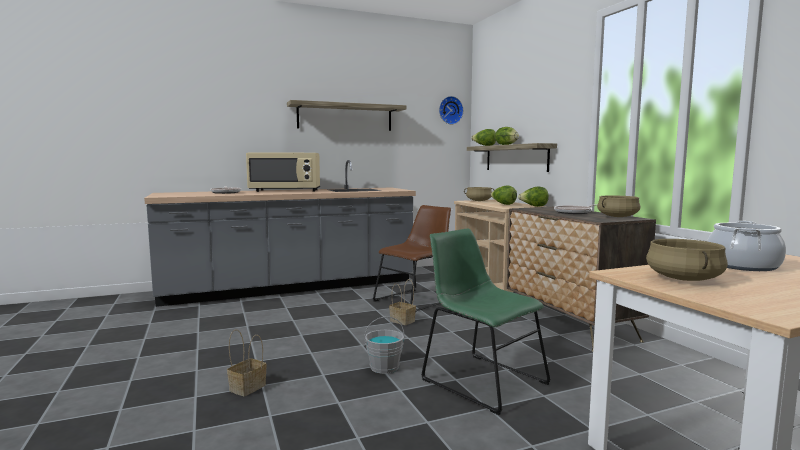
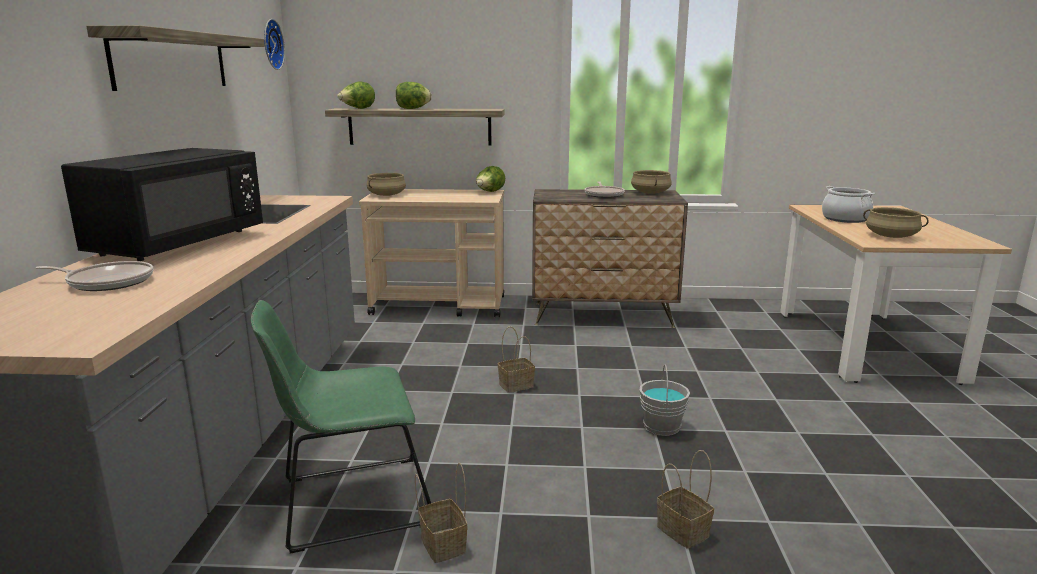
camera: 65 degrees left, 10 degrees up
(220, 335) = (441, 544): none -> basket
(285, 191) = (178, 244): beige microwave -> black microwave
(416, 300) = (440, 359): brown chair -> none
(480, 380) = (716, 387): green chair -> green chair (348, 503)
(503, 204) = (448, 195): lettuce -> none

